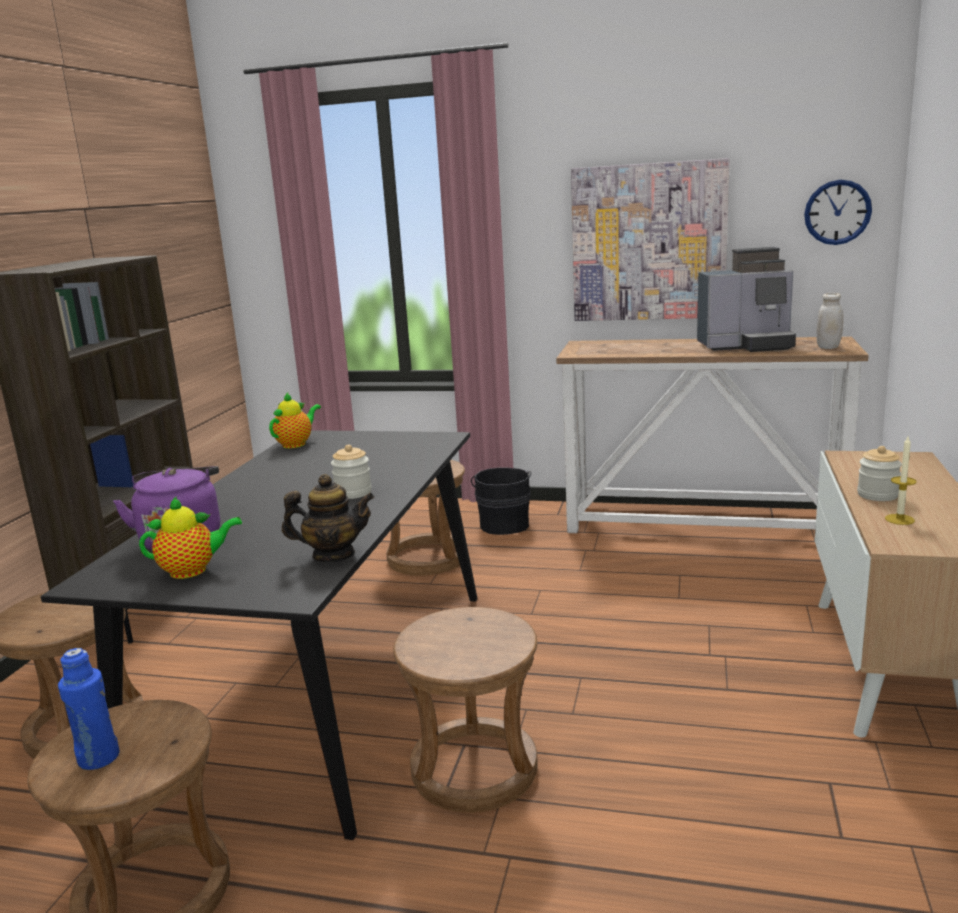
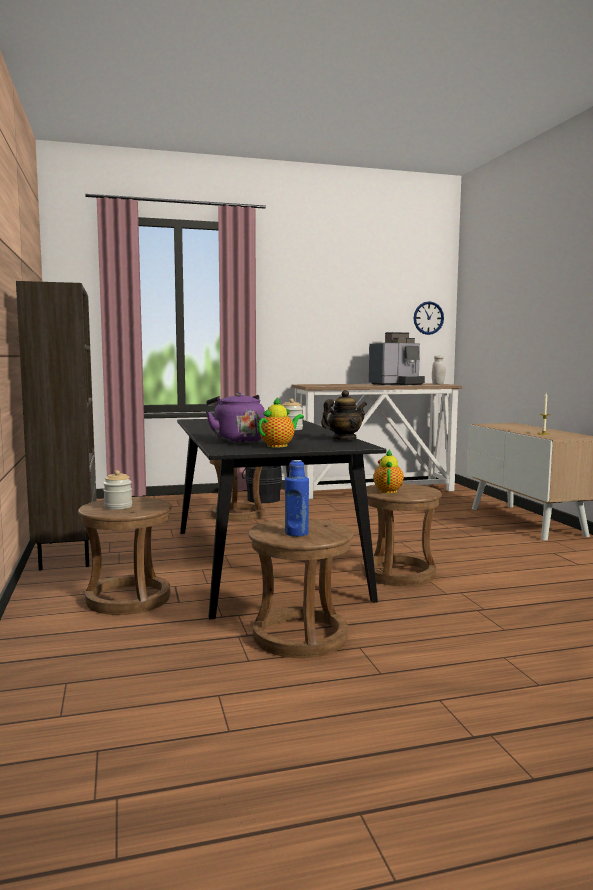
camera: 30 degrees left, 10 degrees down
(296, 444) = (196, 421): teapot -> teapot (388, 491)
(648, 242) = (336, 328): picture -> none
(877, 495) = (521, 430): jar -> jar (118, 506)

